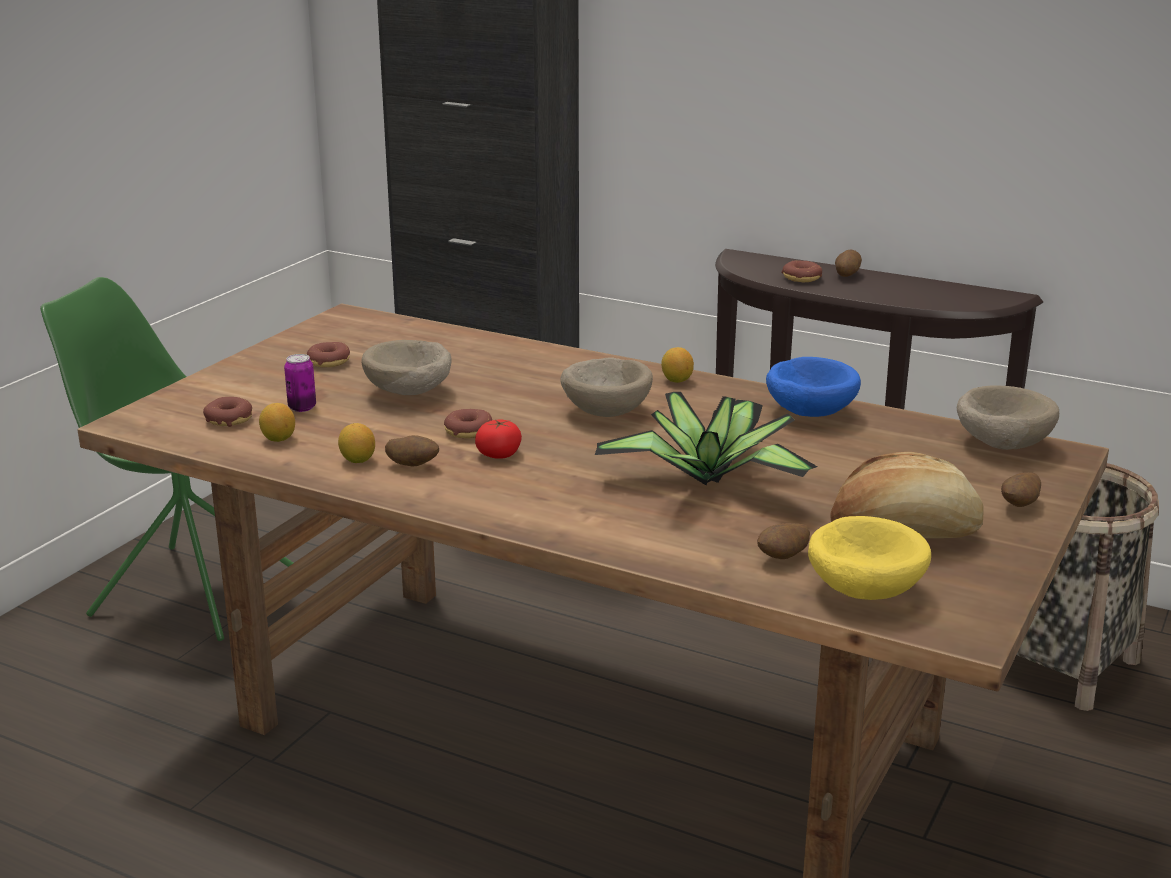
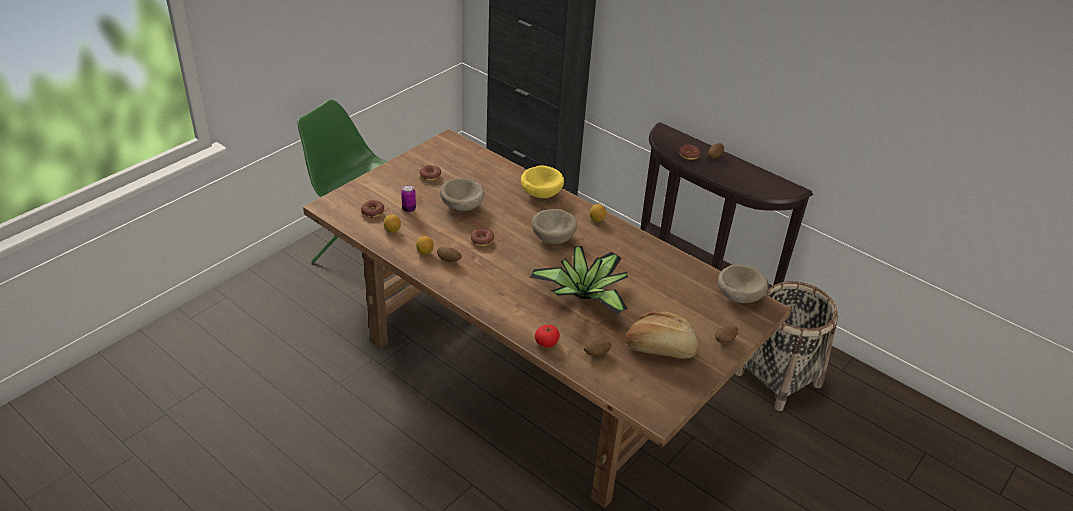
camera: 10 degrees right, 15 degrees up
(499, 454) = (491, 259): tomato -> tomato (546, 342)
(809, 411) = (653, 255): blue bowl -> none
(863, 589) = (624, 380): yellow bowl -> yellow bowl (540, 193)

